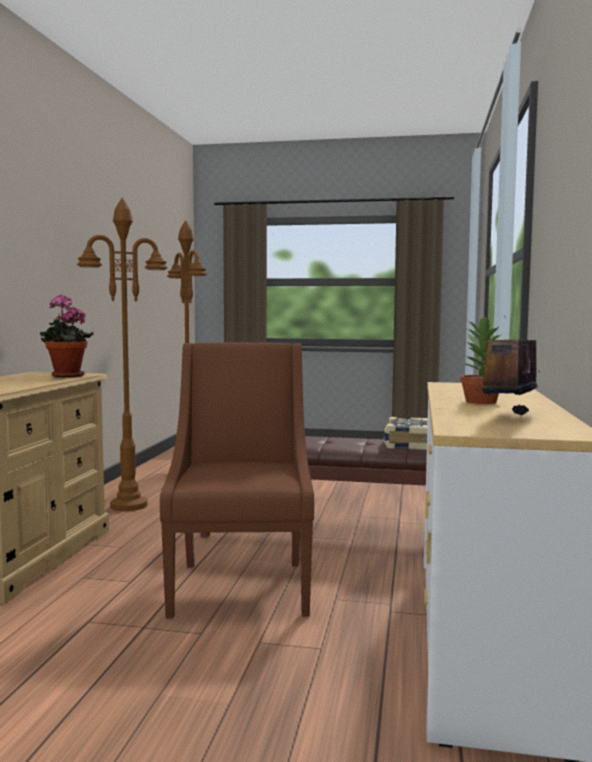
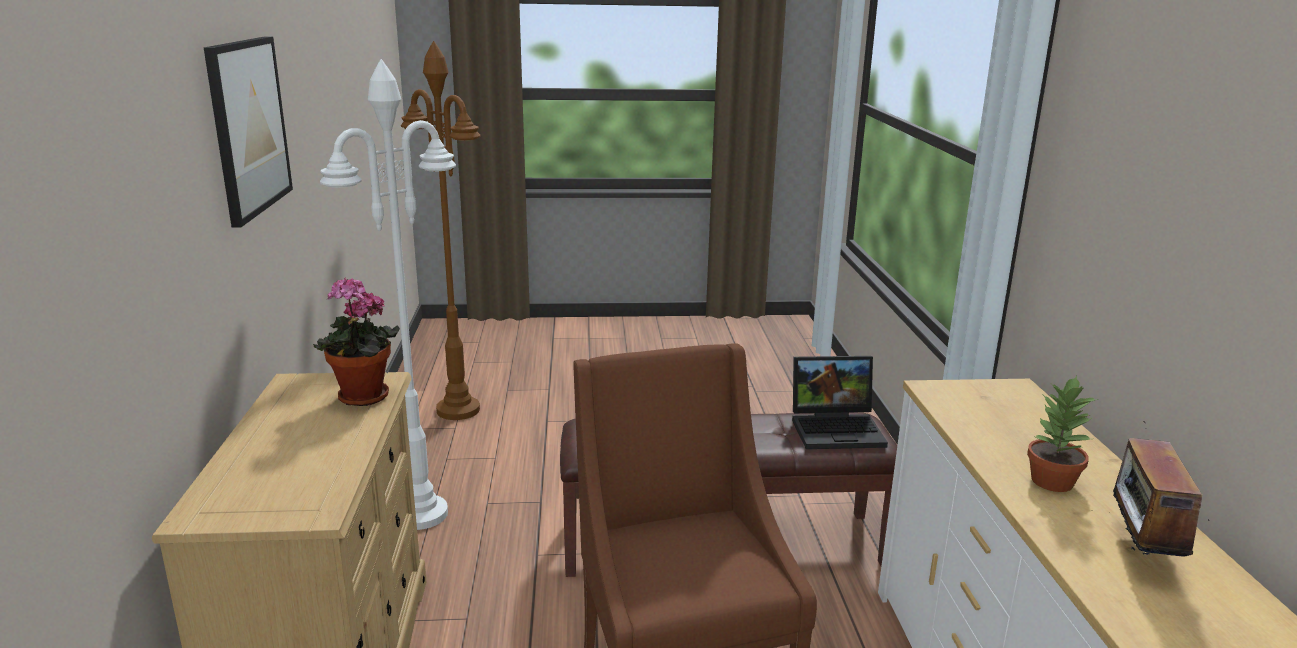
camera: 15 degrees left, 15 degrees up
(36, 225) = (248, 126): none -> picture
(129, 505) = (421, 514): brown floor lamp -> white floor lamp
(406, 444) = (838, 428): book -> laptop

